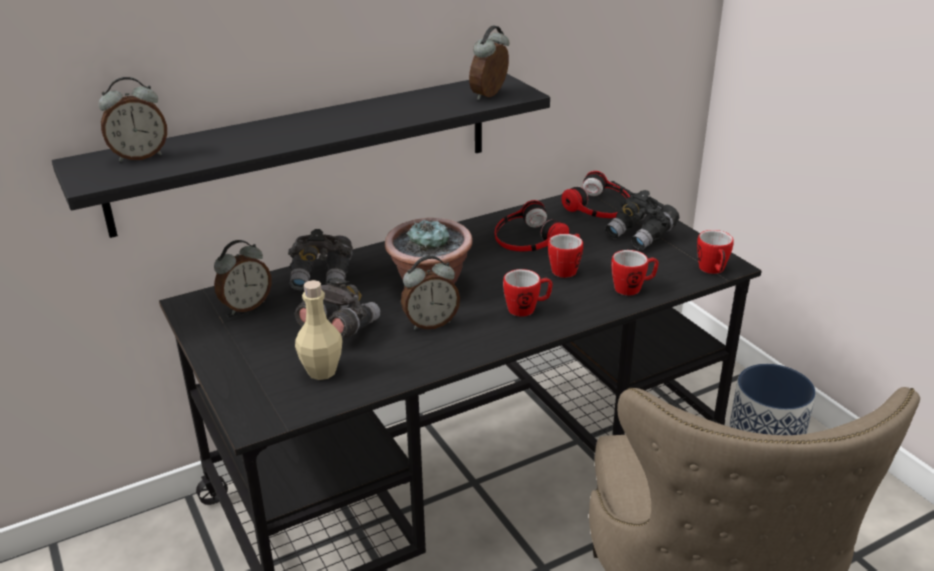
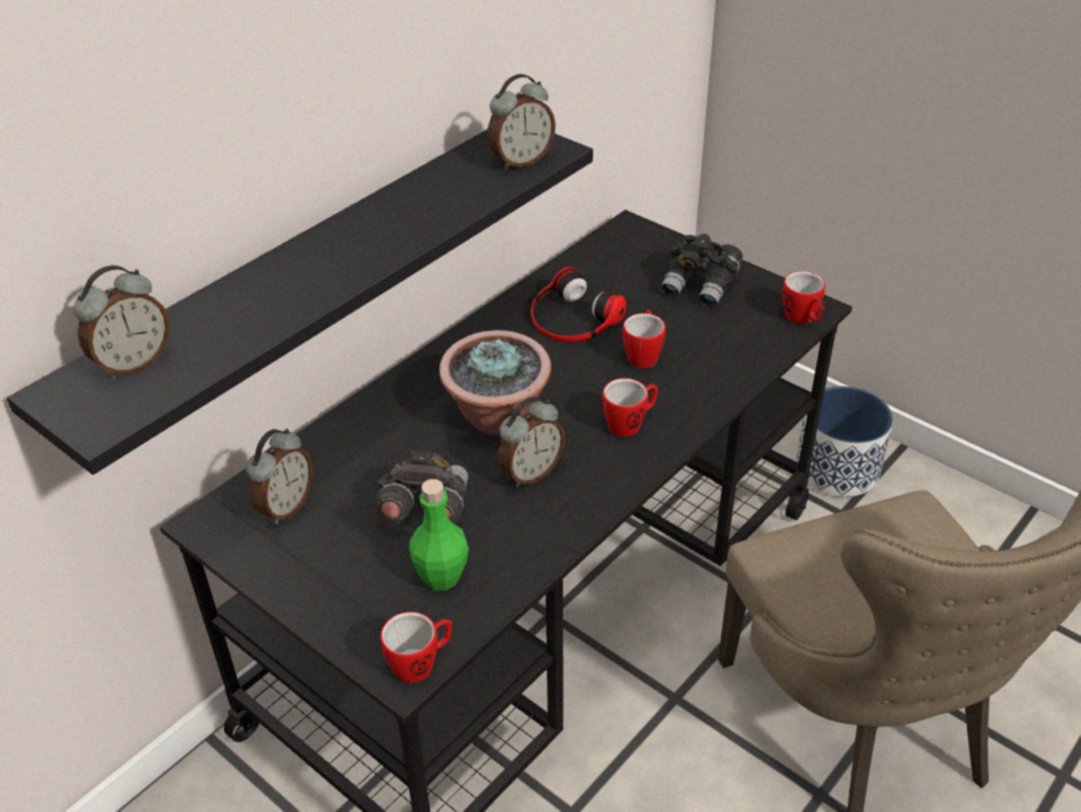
camera: 20 degrees left, 10 degrees up
(322, 276) = (356, 436): grey binoculars -> none
(322, 371) = (441, 577): beige bottle -> green bottle
(490, 95) = (521, 161): alarm clock -> alarm clock turned 135 degrees counterclockwise
(600, 205) = (630, 251): headphones -> none
(633, 288) = (731, 365): mug -> mug (421, 663)

